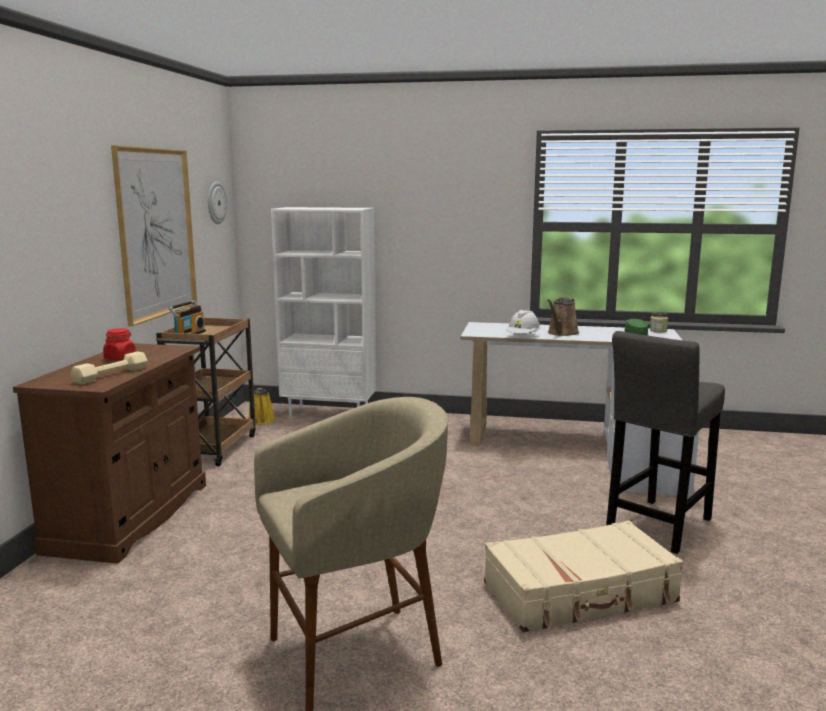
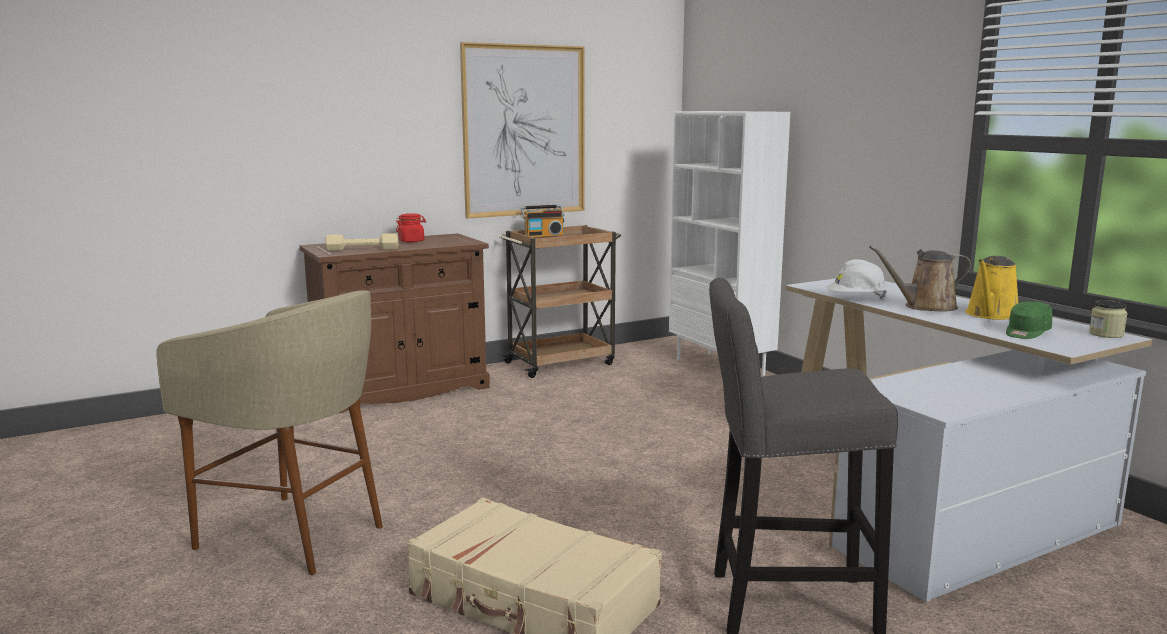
camera: 50 degrees right, 0 degrees up
(216, 202) = (642, 104): wall clock -> none
(262, 421) = (648, 354): yellow watering can -> yellow watering can (991, 315)

